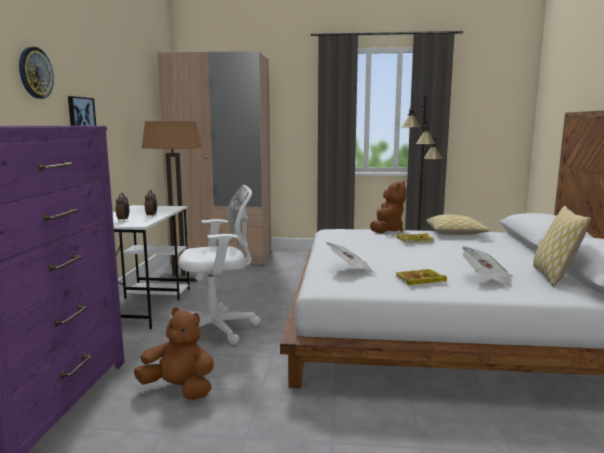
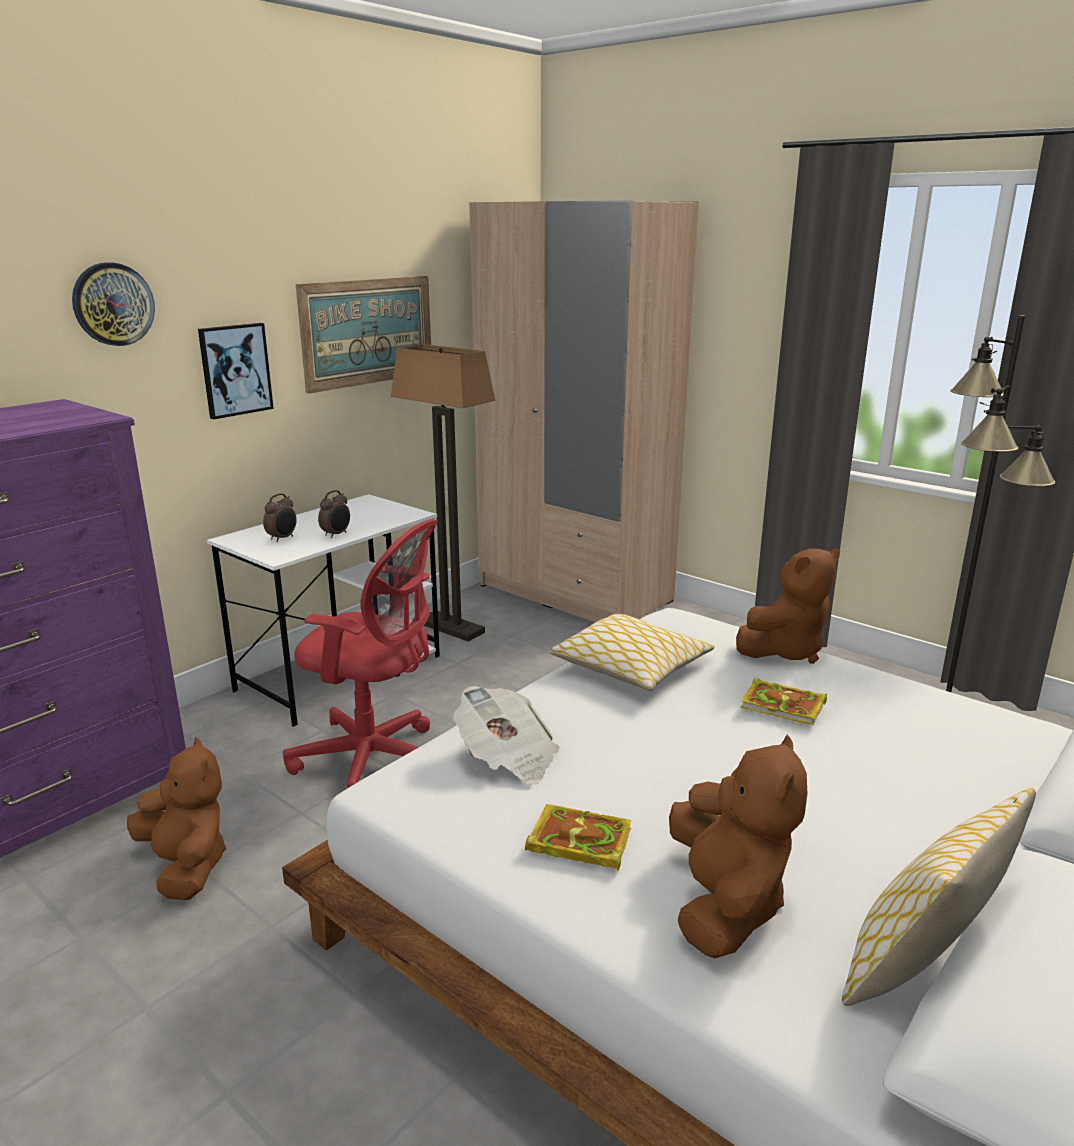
camera: 35 degrees right, 10 degrees up
(126, 112) = (368, 331): none -> picture
(217, 328) = (375, 760): white office chair -> red office chair
(455, 233) = (939, 705): pillow -> pillow (631, 667)
(487, 280) = (725, 904): newspaper -> brown plush toy

